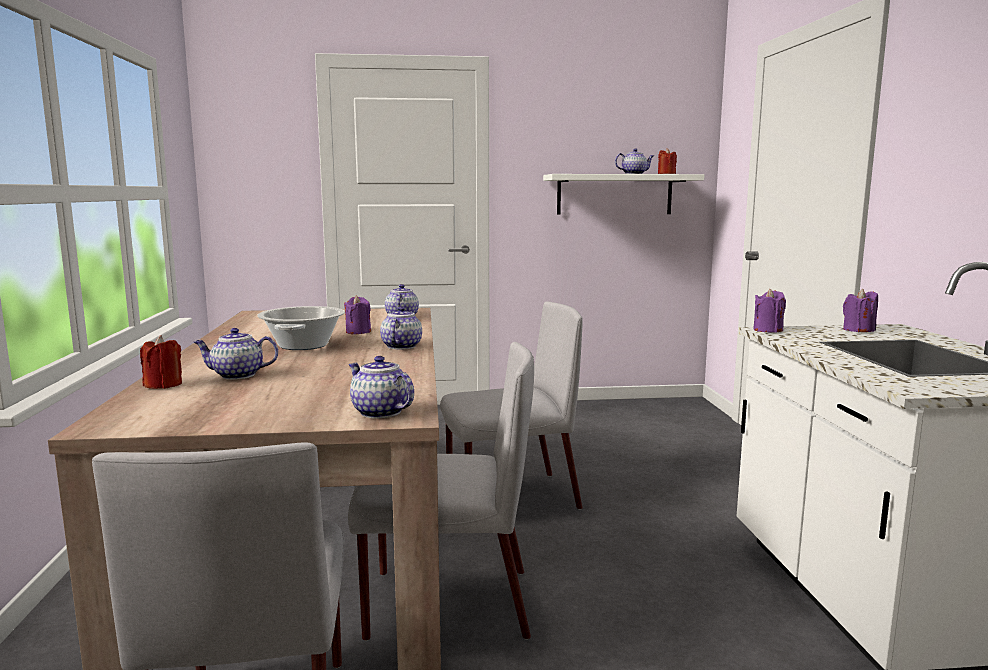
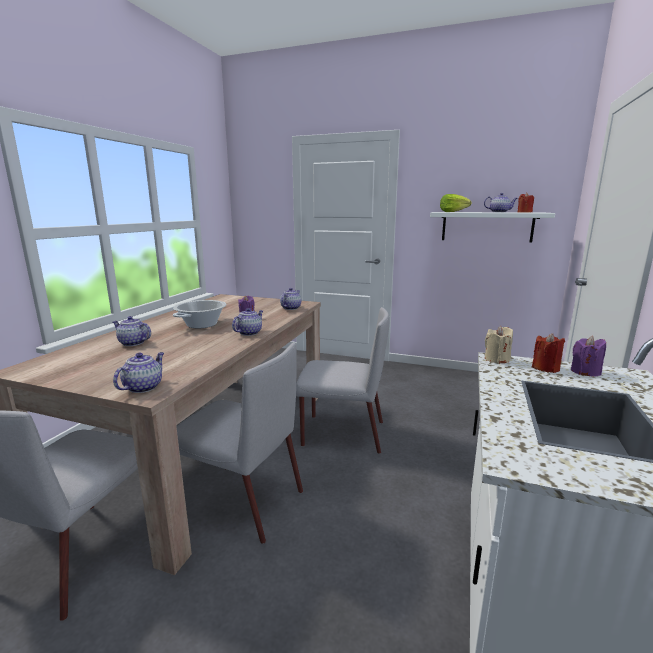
camera: 25 degrees right, 5 degrees up
(163, 385) = (91, 344): red candle -> red candle (545, 368)
(379, 412) = (143, 387): teapot -> teapot turned 45 degrees clockwise
(577, 173) = (453, 212): none -> lettuce
(768, 330) = (496, 359): purple candle -> beige candle

